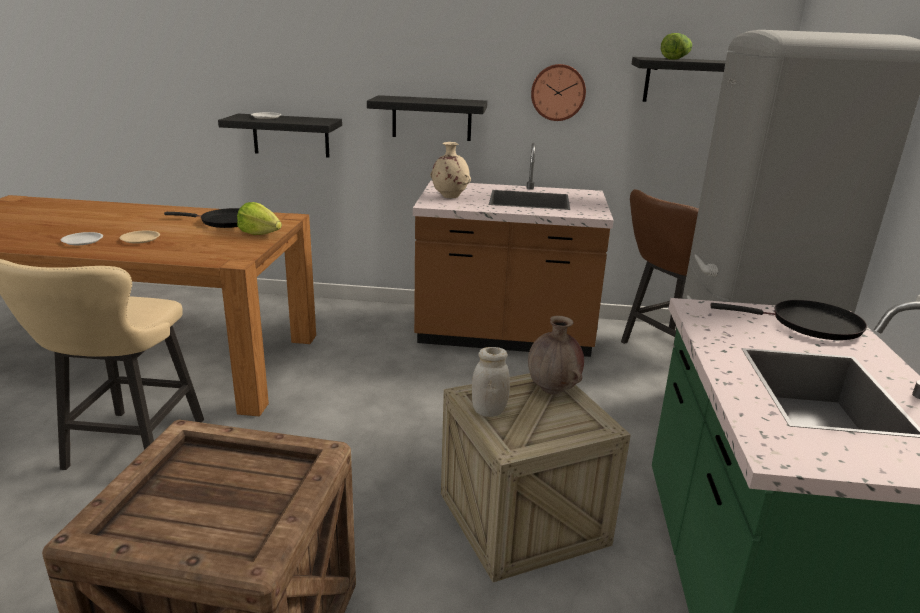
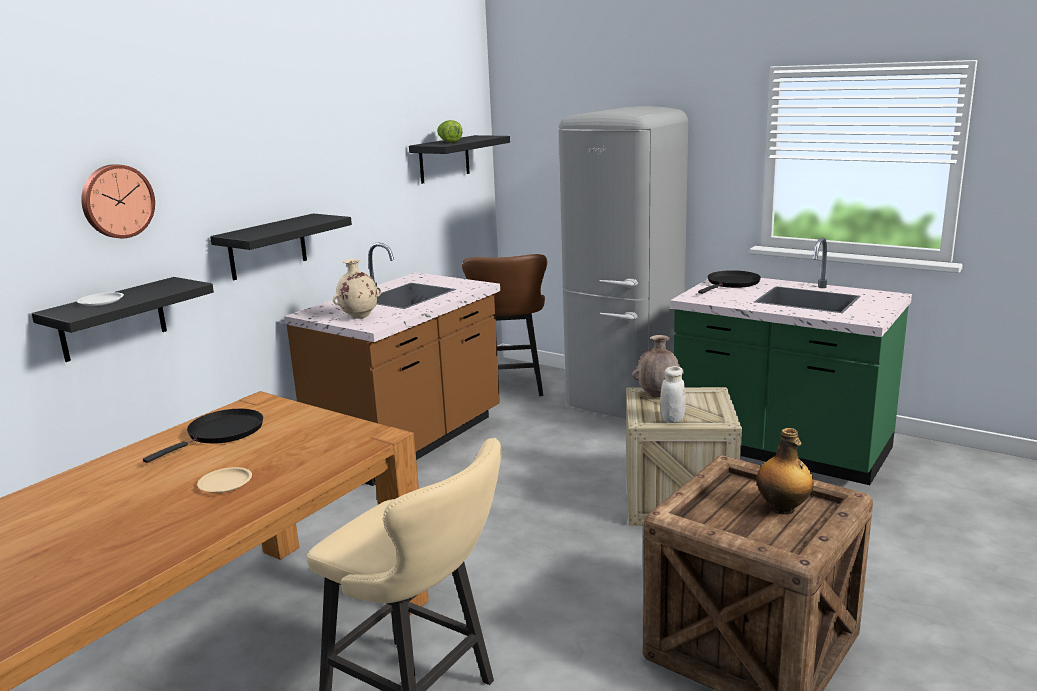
camera: 60 degrees left, 5 degrees down
(82, 241) = (177, 522): white plate -> none
(226, 514) = (783, 509): none -> bottle
(259, 233) = (300, 418): lettuce -> none
(558, 92) = (365, 190): wall clock -> wall clock (116, 201)

